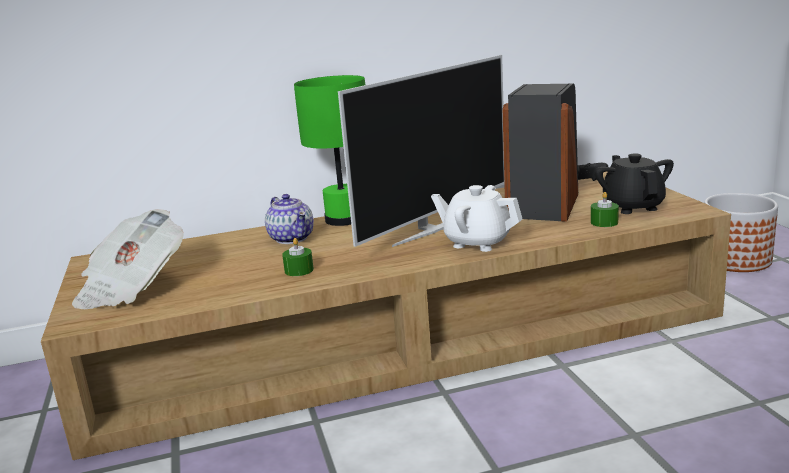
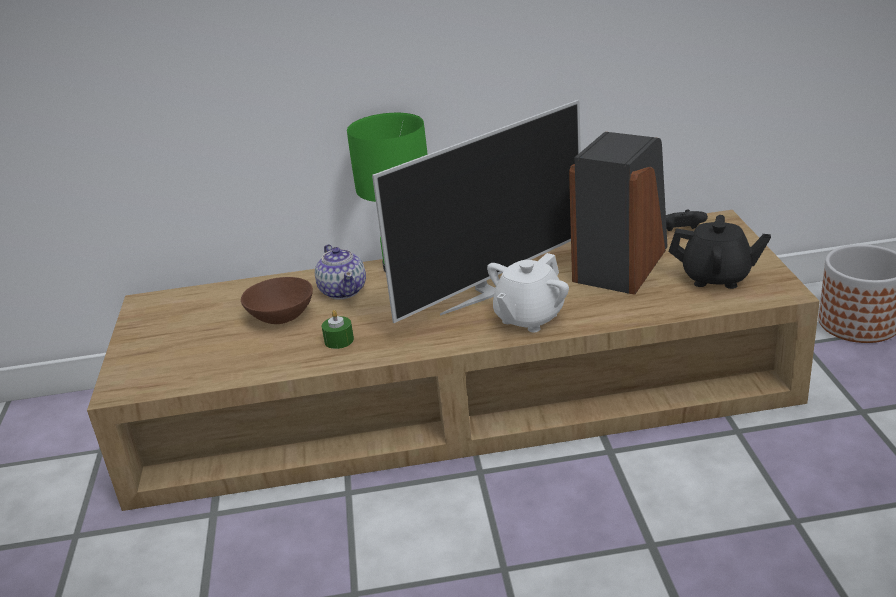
camera: 10 degrees right, 10 degrees up
(131, 288) = (176, 348): newspaper -> none
(235, 259) = (281, 316): none -> brown bowl
(477, 242) = (528, 318): white teapot -> white teapot turned 90 degrees counterclockwise
(604, 222) = (674, 300): green candle -> none
(633, 206) = (716, 277): black teapot -> black teapot turned 105 degrees clockwise

